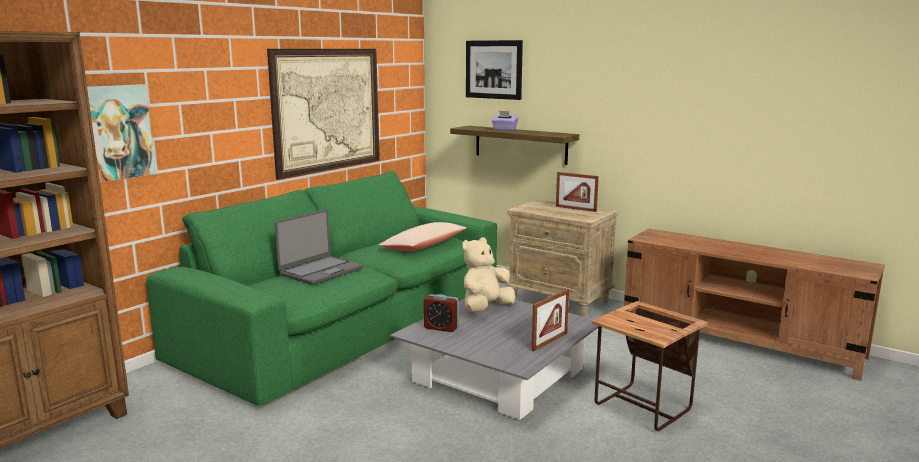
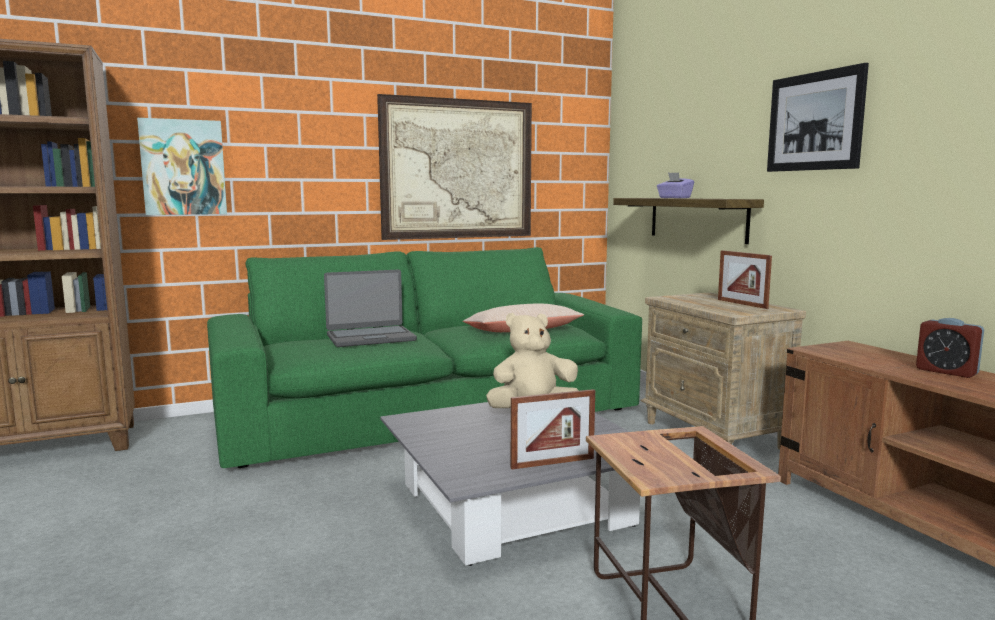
camera: 30 degrees right, 5 degrees down
(441, 328) = (445, 420): alarm clock -> alarm clock (946, 372)
(493, 69) = (673, 122): picture -> picture (814, 121)

